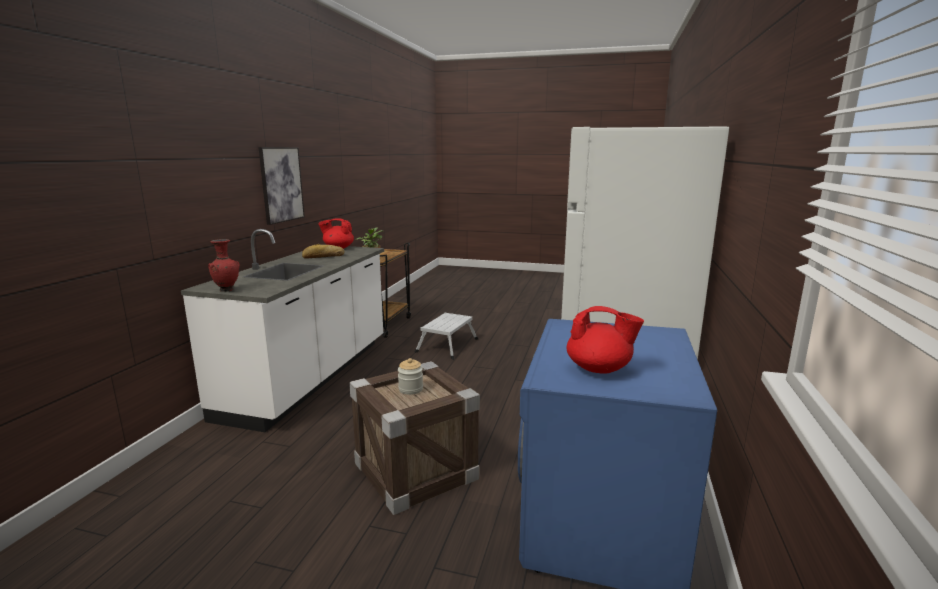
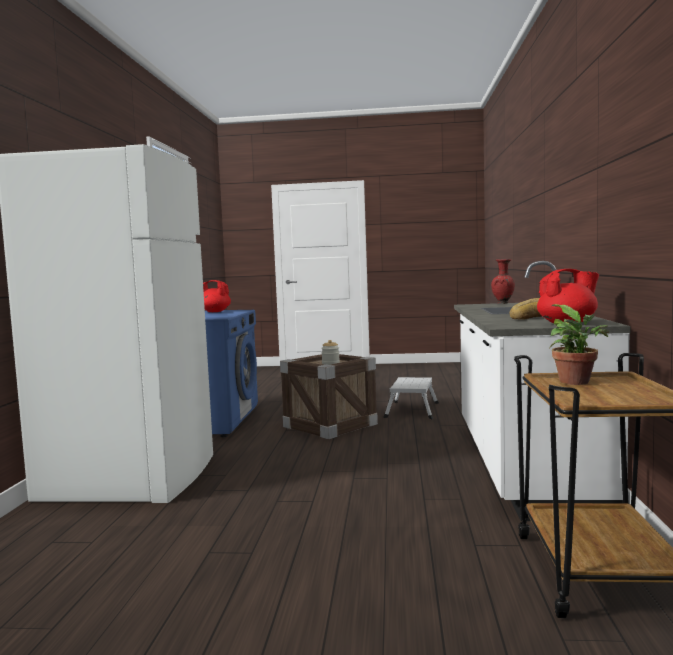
camera: 170 degrees right, 10 degrees down
(281, 184) = (601, 206): picture -> none
(447, 345) = (377, 534): white step ladder -> white step ladder (412, 410)

